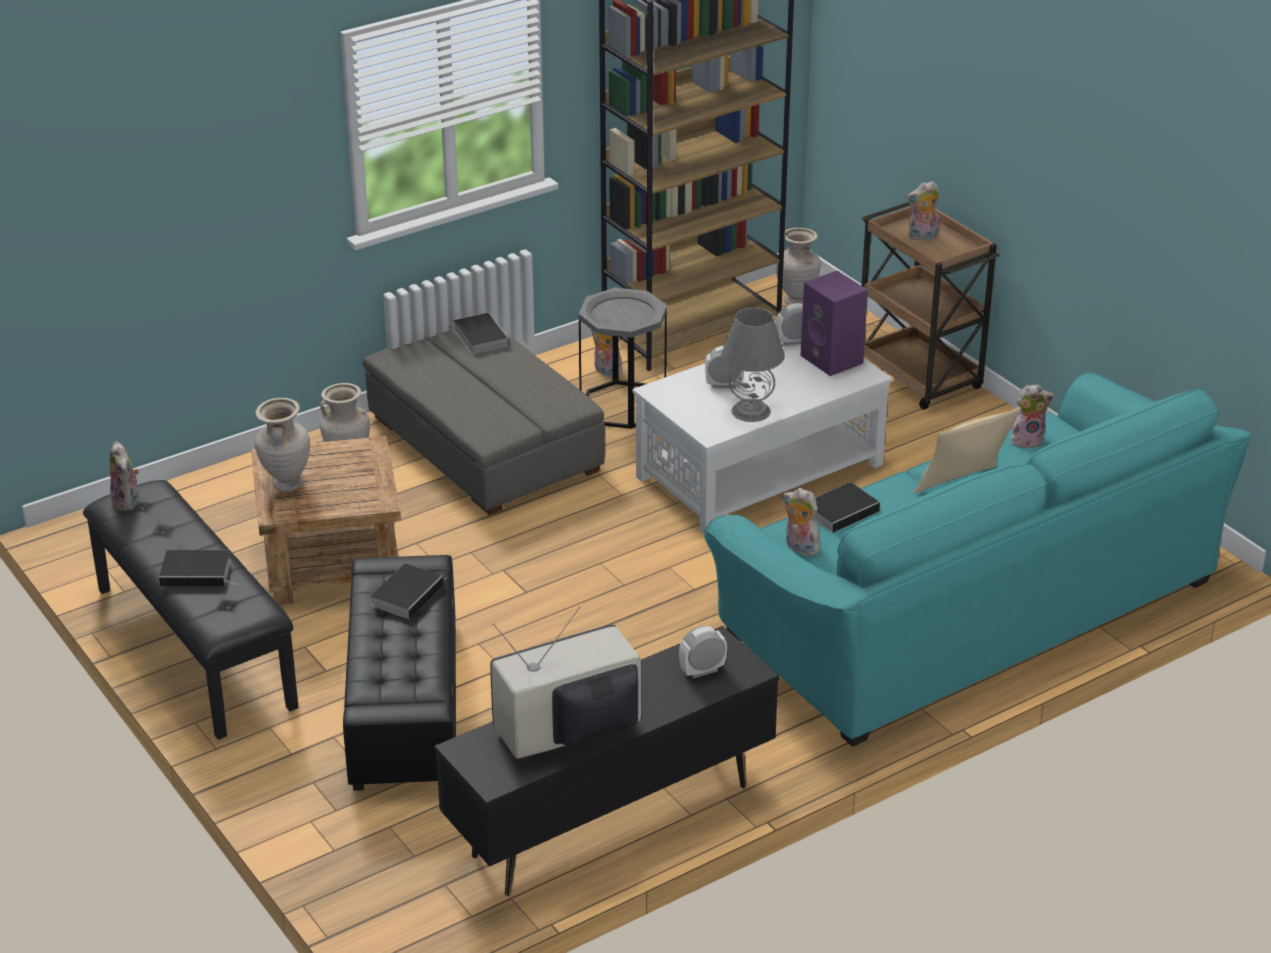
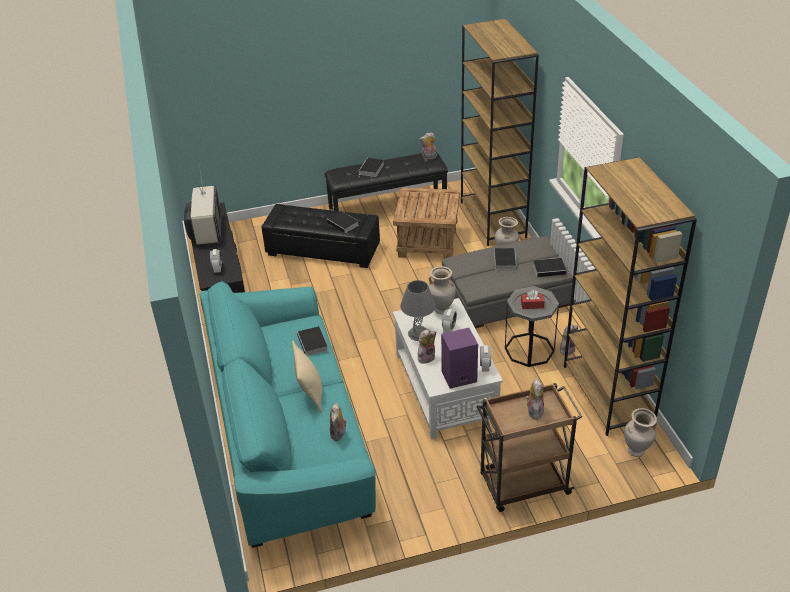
camera: 110 degrees right, 5 degrees up
(223, 493) = (493, 220): none -> brown bookcase
(286, 484) = (427, 195): beige vase -> beige vase (442, 309)
(470, 382) = (504, 260): none -> book
(625, 314) = (532, 305): none -> red tissue box
(799, 548) = (293, 323): plush toy -> plush toy (426, 357)

